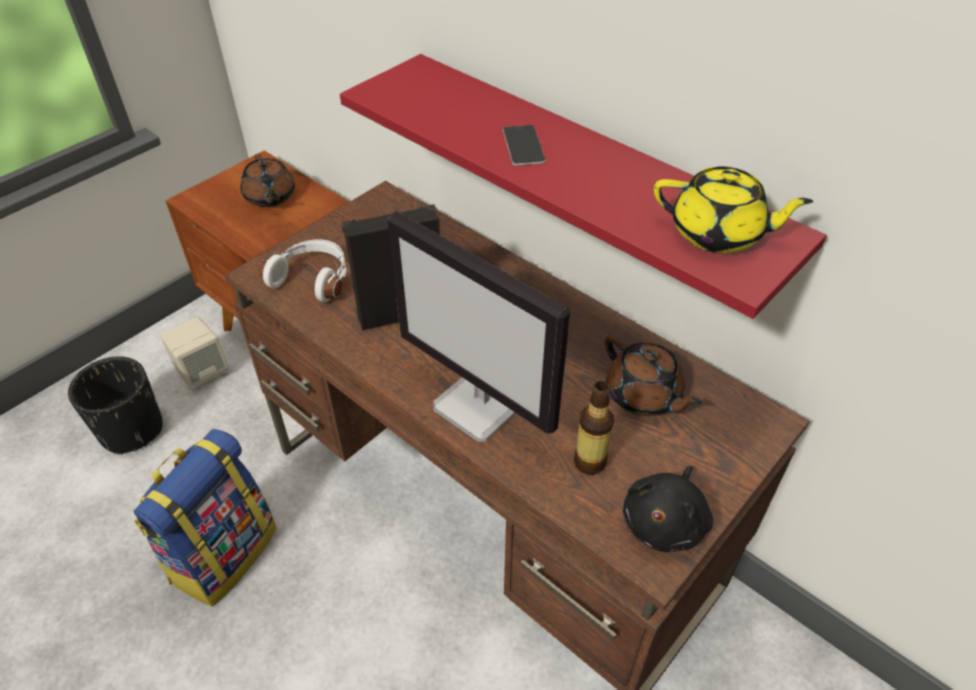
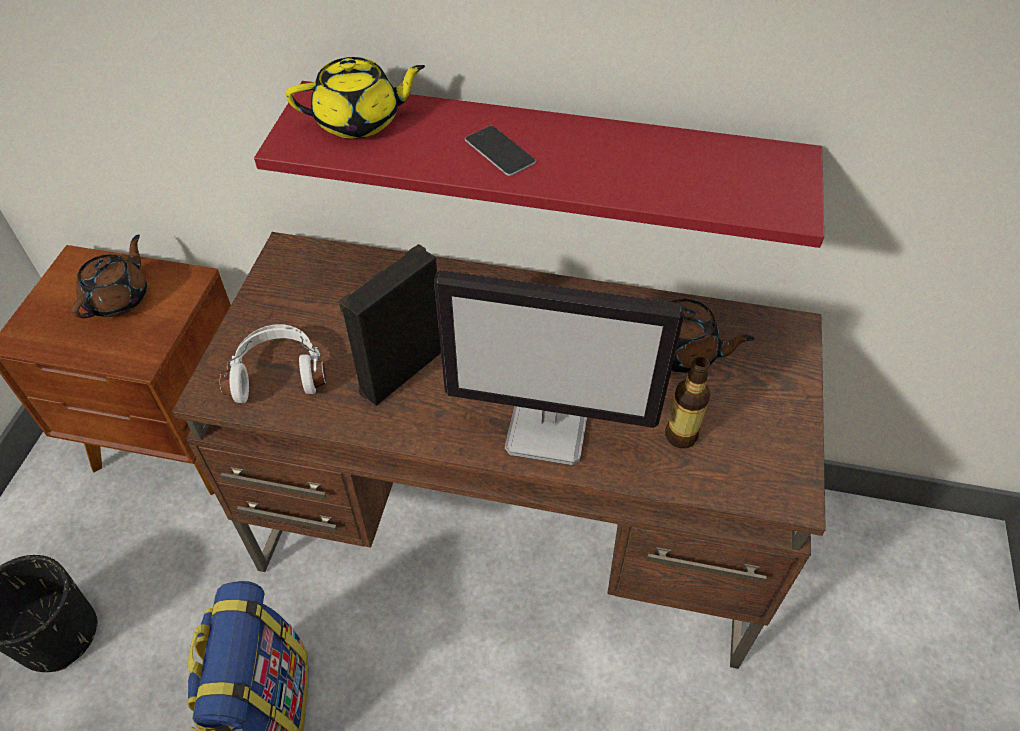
camera: 30 degrees left, 5 degrees up
(202, 372) = (100, 529): beige speaker -> none
(270, 197) = (119, 298): brown teapot -> brown teapot turned 105 degrees counterclockwise
(665, 522) = (777, 458): black plush toy -> none
(718, 234) = (741, 178): yellow teapot -> yellow teapot (360, 121)

